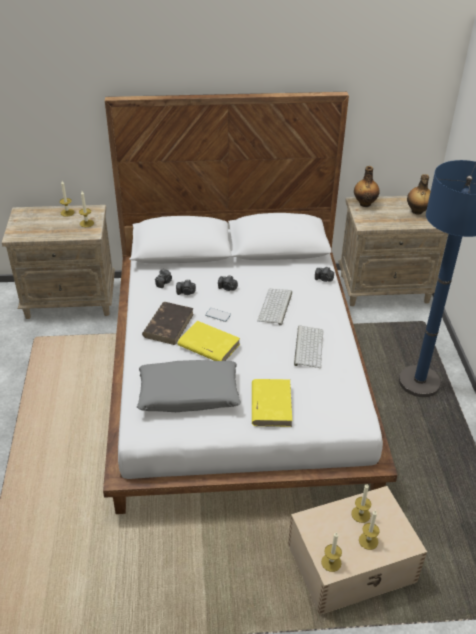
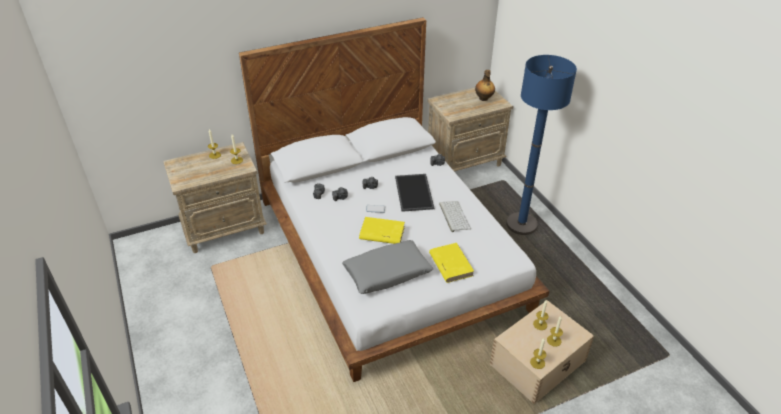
camera: 20 degrees left, 0 degrees up
(168, 325) = (342, 225): brown book -> none
(275, 307) = (415, 193): keyboard -> tray
(365, 203) = (444, 100): bottle -> none

